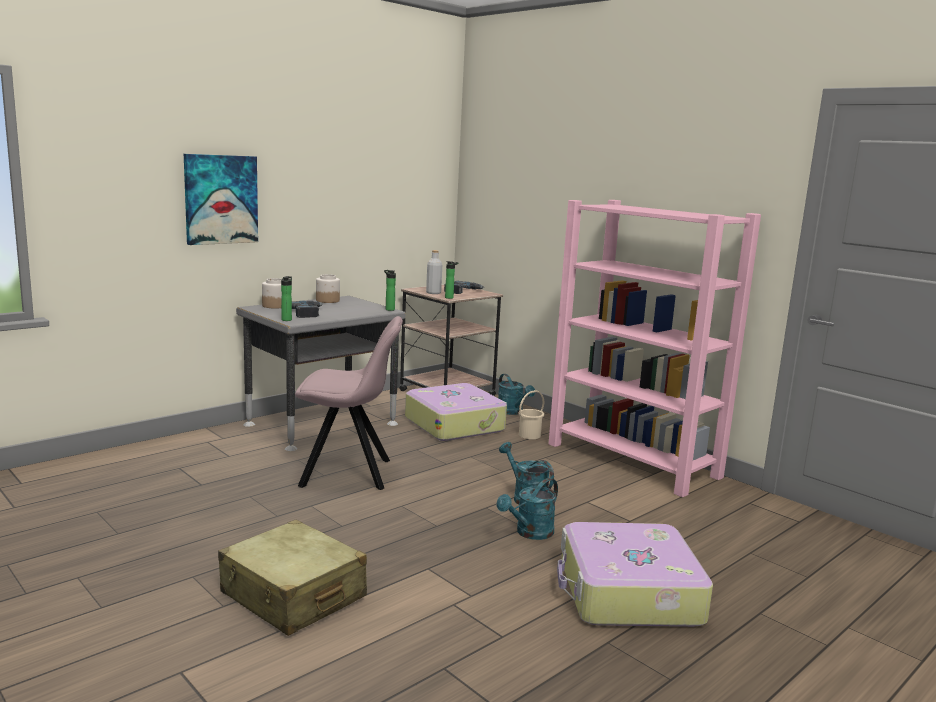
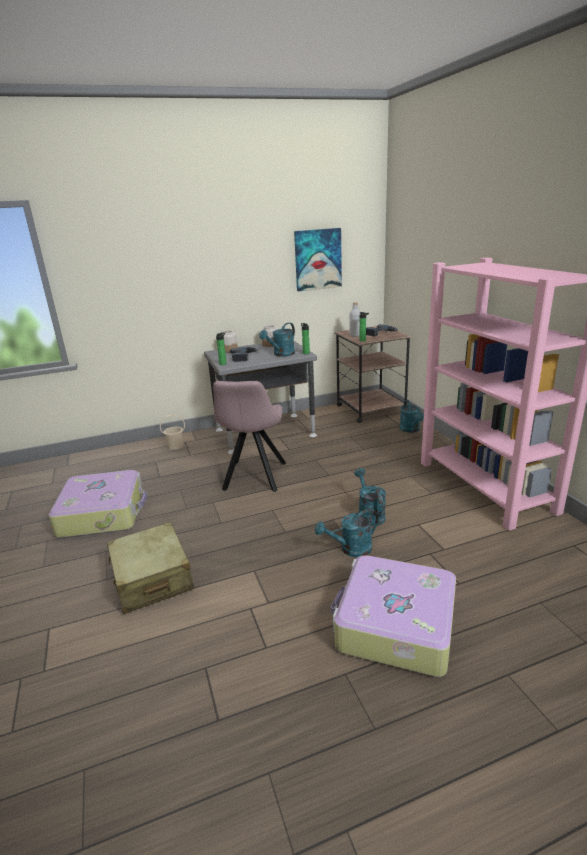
camera: 25 degrees right, 10 degrees up
(221, 199) = (185, 276): picture -> picture (317, 259)
(347, 473) = (254, 476): pink chair -> pink chair turned 75 degrees clockwise
(358, 311) = (281, 354): none -> turquoise watering can
(455, 424) = (358, 438): suitcase -> suitcase (103, 513)
(529, 435) = (410, 453): beige bucket -> beige bucket (175, 445)

